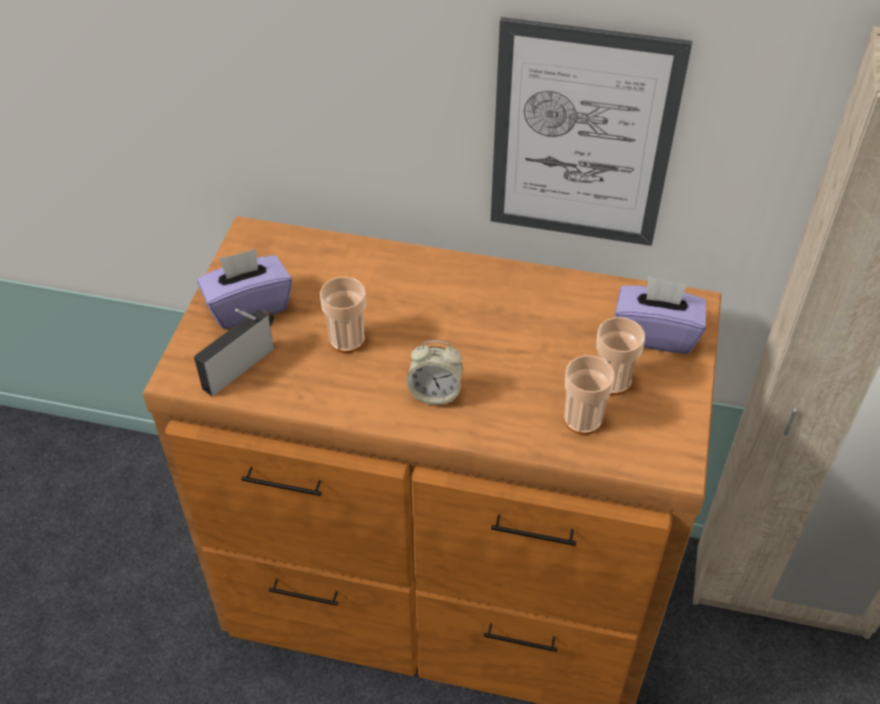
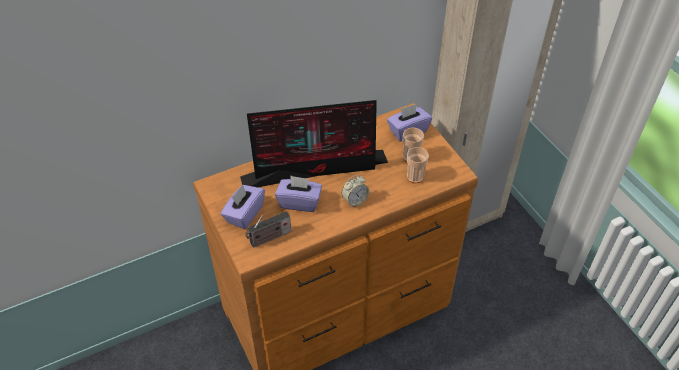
camera: 40 degrees left, 0 degrees up
(241, 365) = (269, 238): radio -> radio turned 120 degrees counterclockwise
(347, 339) = (299, 202): cup -> purple tissue box
(431, 305) = (317, 169): none -> monitor
(582, 137) = (348, 65): picture -> none

